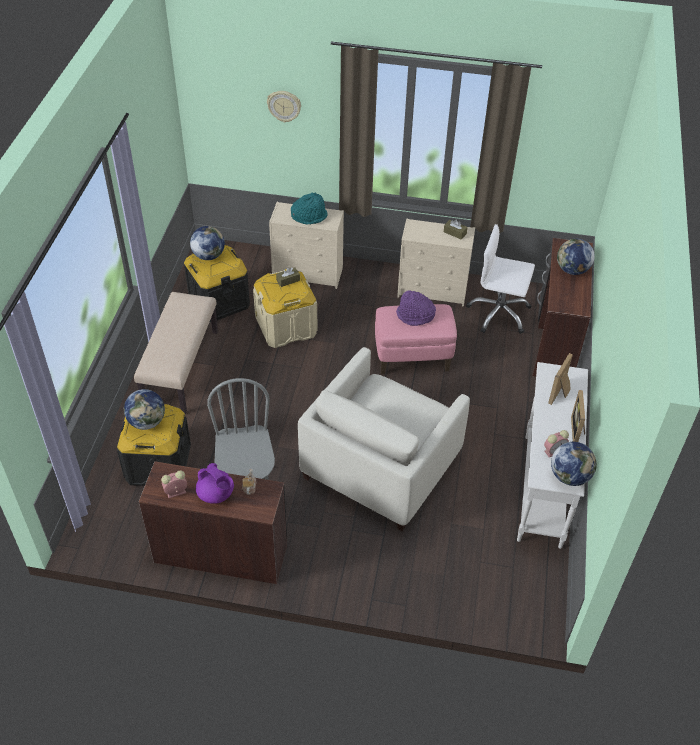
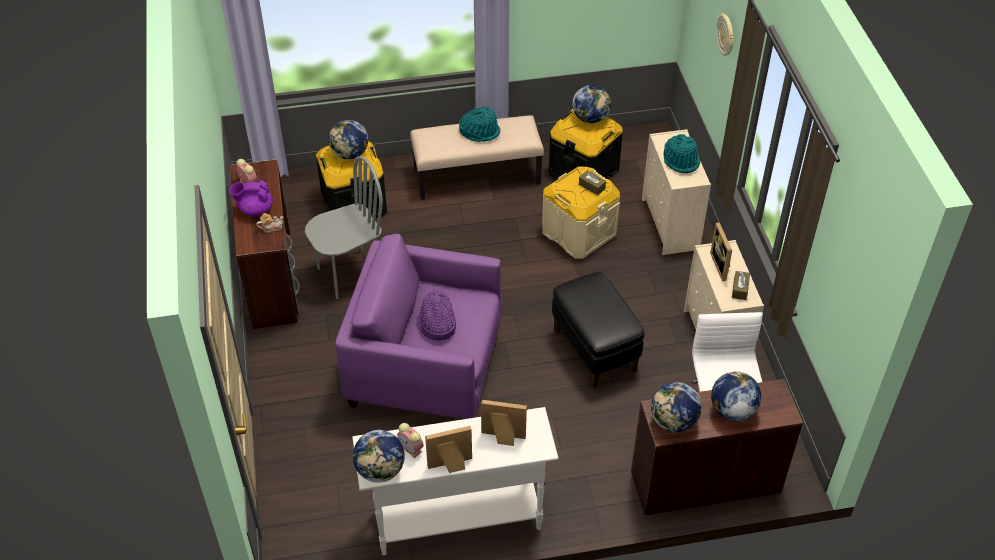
camera: 70 degrees right, 0 degrees up
(173, 328) = (480, 132): none -> turquoise hat
(216, 494) = (255, 209): purple teapot -> purple teapot turned 60 degrees clockwise
(381, 466) = (425, 366): beige armchair -> purple armchair
(413, 358) = (594, 351): pink ottoman -> black ottoman
(415, 315) = (603, 304): purple hat -> purple hat (436, 324)
(428, 233) = (722, 266): none -> picture frame
(572, 301) = (673, 422): none -> globe

